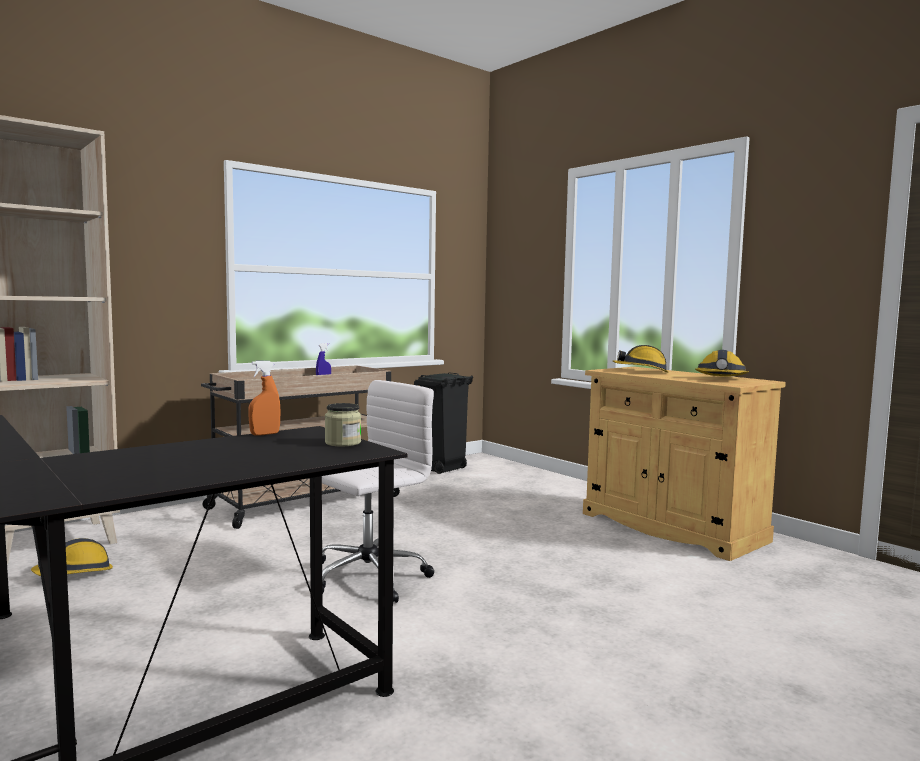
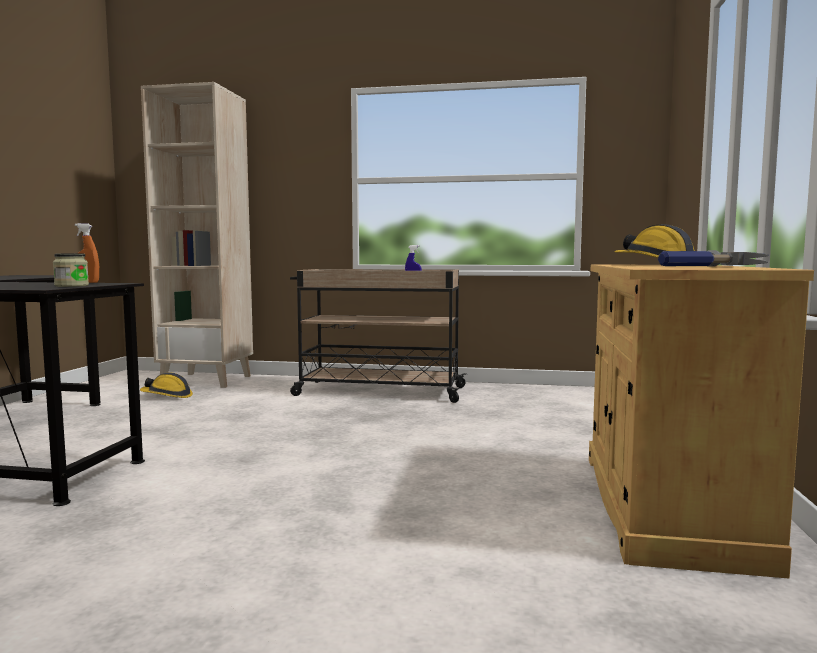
camera: 50 degrees right, 0 degrees up
(365, 578) = (261, 443): white office chair -> none
(442, 469) = (565, 393): black trash can -> none
(721, 379) = (705, 267): hard hat -> hammer

